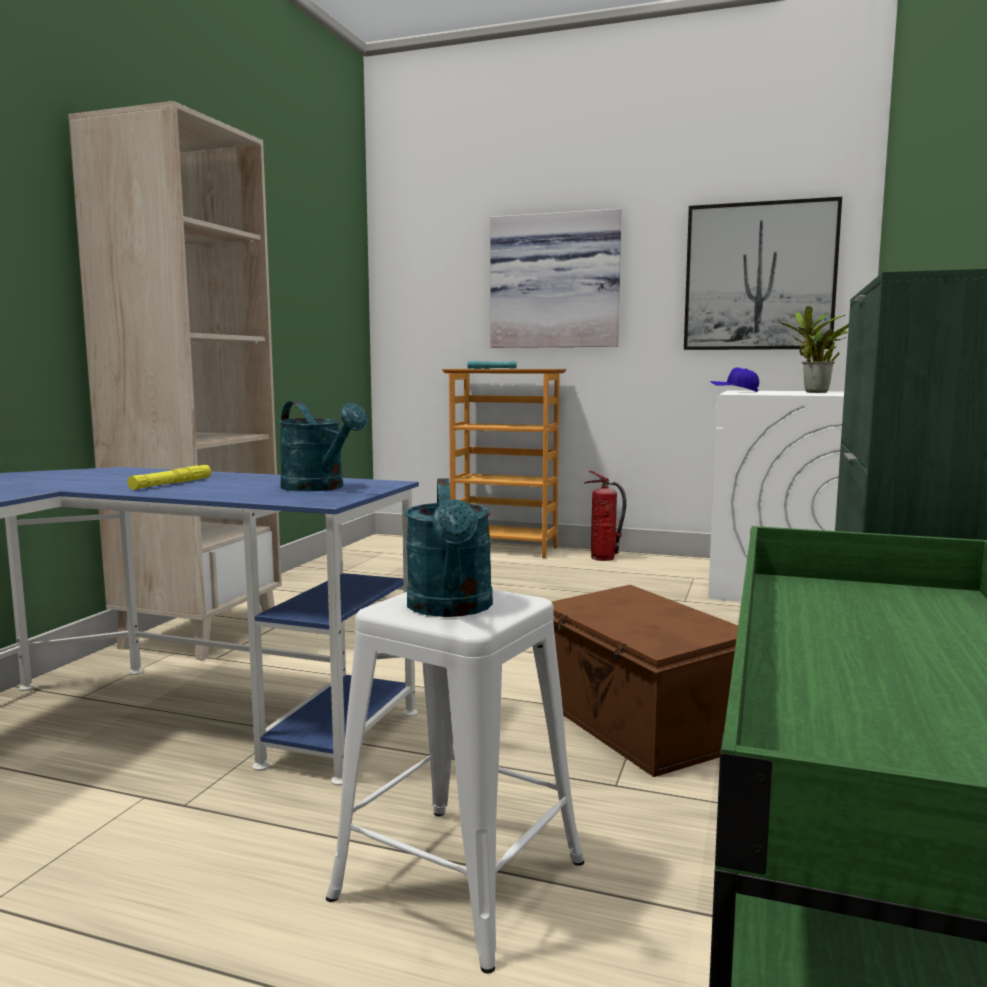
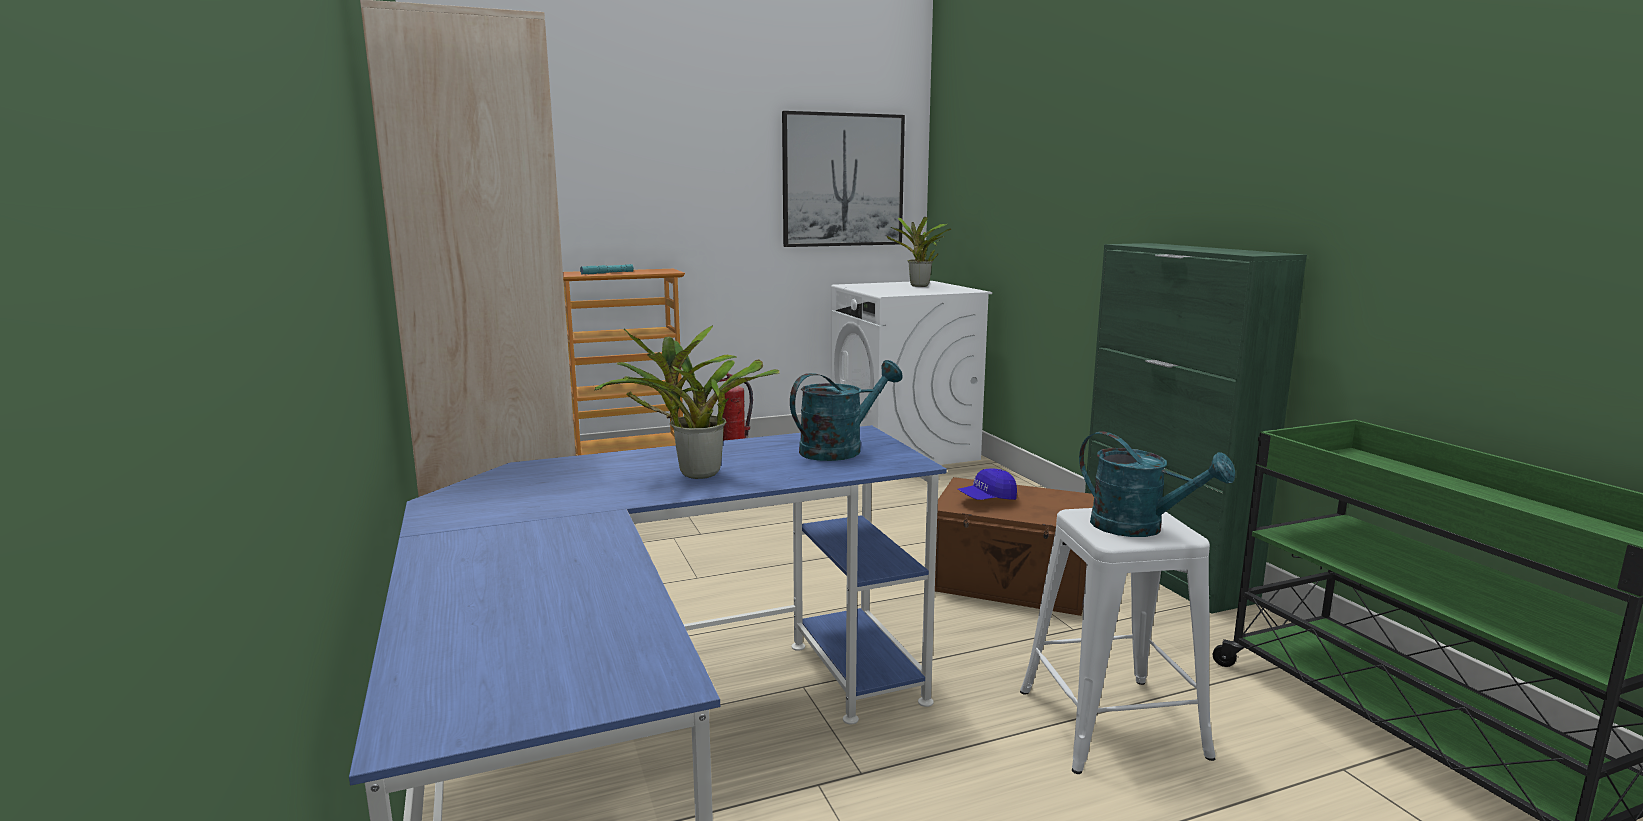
camera: 40 degrees left, 5 degrees up
(171, 484) = (693, 473): yellow flashlight -> potted plant
(319, 488) = (840, 449): turquoise watering can -> turquoise watering can turned 45 degrees counterclockwise
(555, 281) = (655, 177): picture -> none
(734, 391) = (858, 288): blue cap -> blue cap (987, 499)

